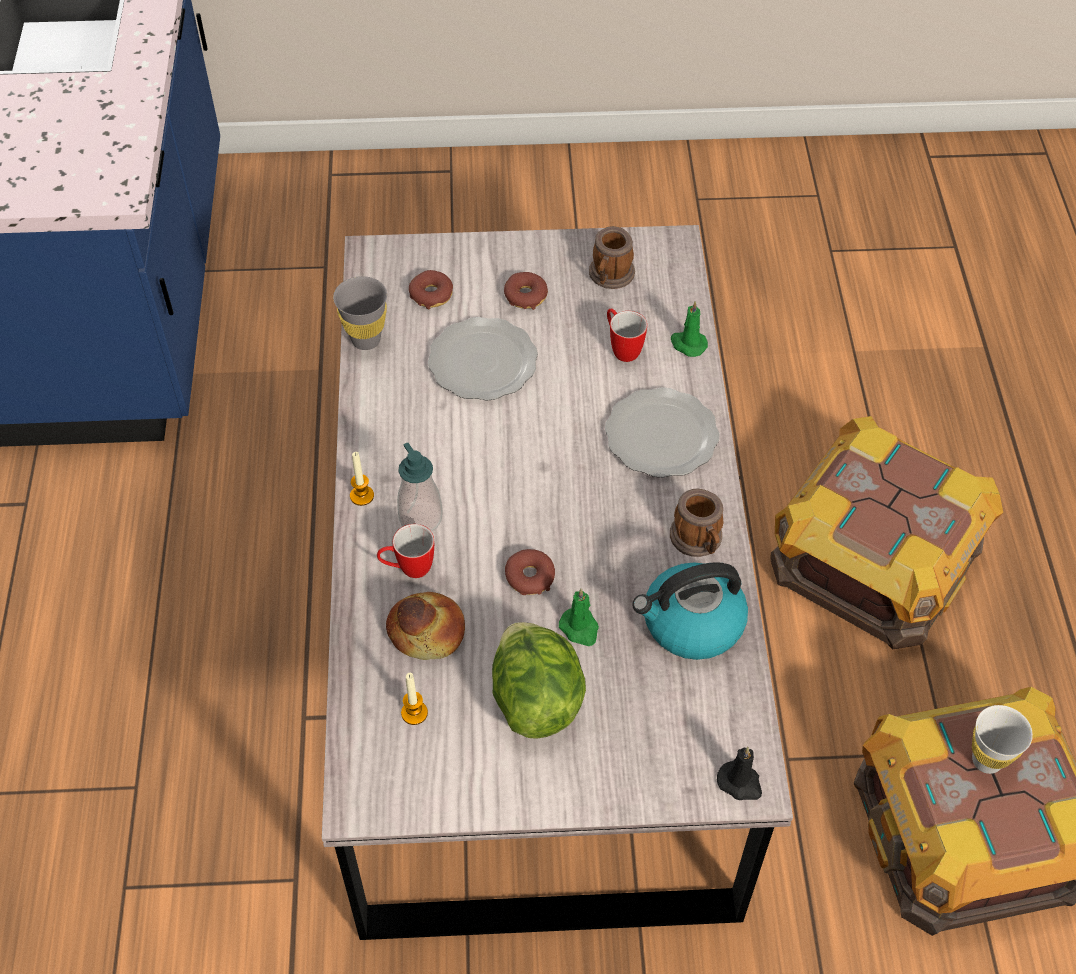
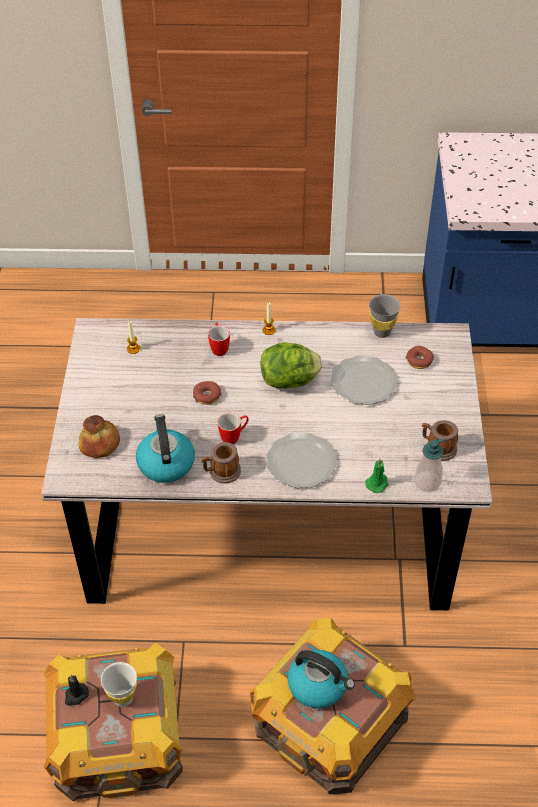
camera: 95 degrees right, 5 degrees down
(420, 518) = (251, 353): soap dispenser -> soap dispenser (427, 482)
(427, 631) = (180, 354): bread -> bread (100, 443)
(525, 296) = (419, 404): donut -> none
(535, 698) = (132, 394): lettuce -> lettuce (290, 381)
(580, 628) = (170, 415): green candle -> none
(621, 348) = (374, 449): mug -> mug (234, 437)
(740, 783) = (65, 473): black candle -> black candle (76, 695)
(903, 511) = (318, 685): none -> kettle

